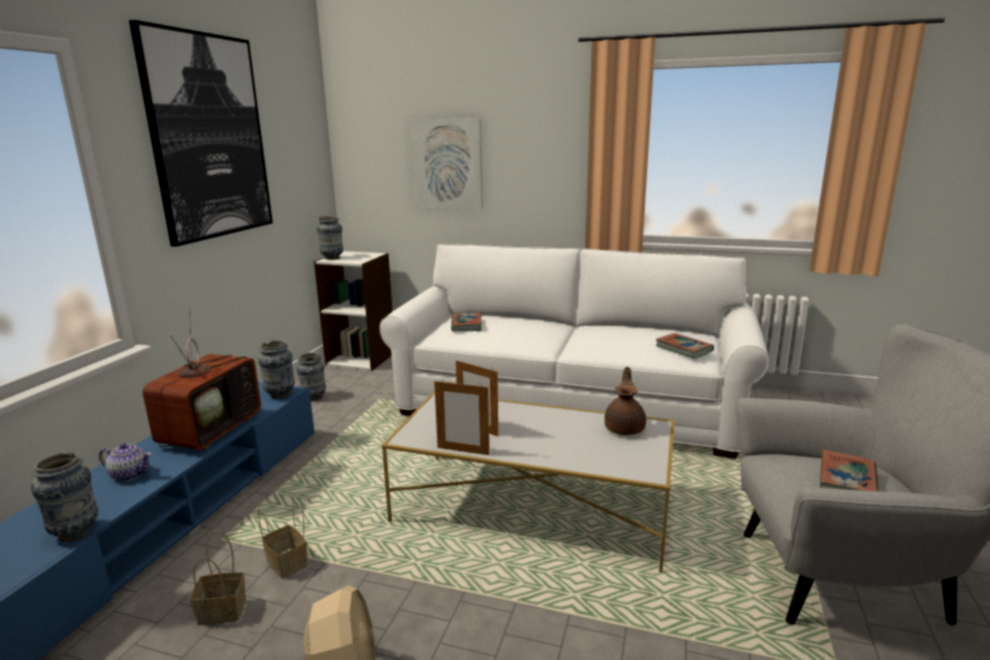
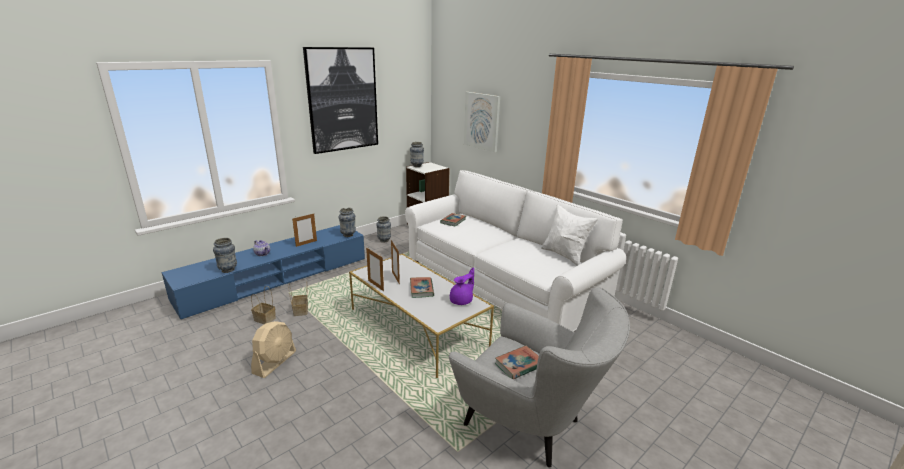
camera: 30 degrees right, 5 degrees up
(211, 429) = (306, 243): television -> picture frame
(625, 428) = (462, 300): brown teapot -> purple teapot
(675, 330) = (564, 255): none -> white pillow
(684, 349) = (547, 268): book -> book (421, 289)

